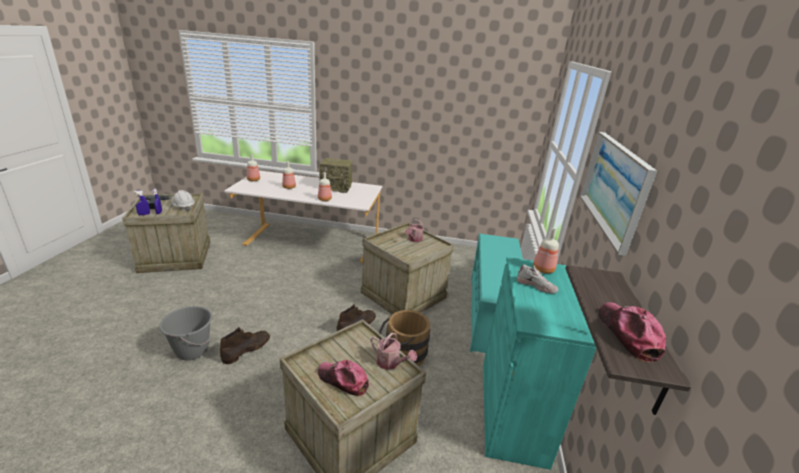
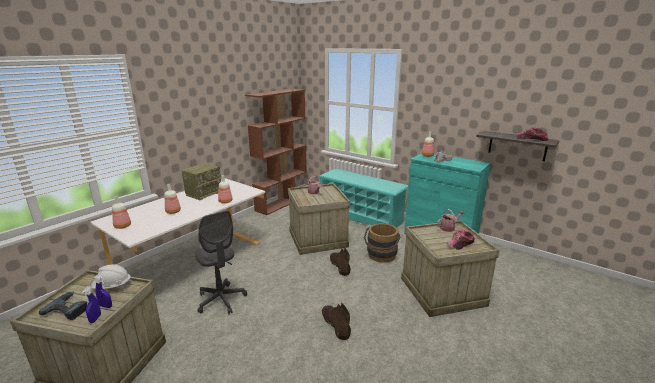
camera: 60 degrees left, 5 degrees down
(192, 350) = (317, 359): grey bucket -> none
(261, 274) = (221, 300): none -> grey office chair
(461, 249) = (281, 203): none -> brown bookcase
(614, 186) = (451, 99): picture -> none

